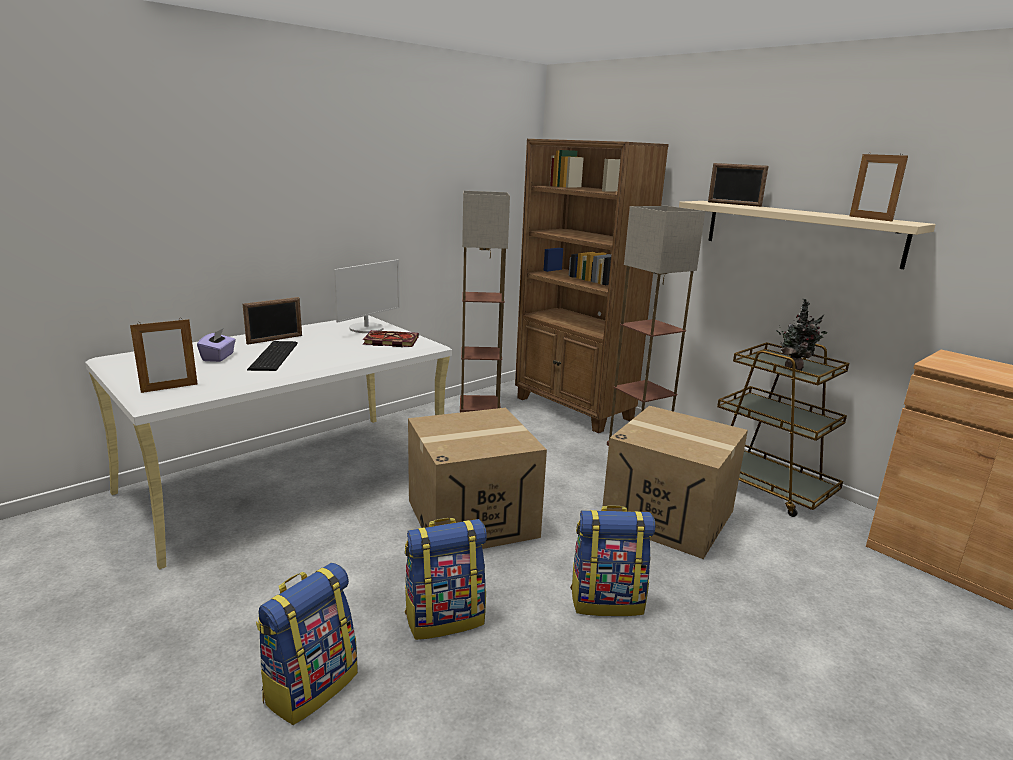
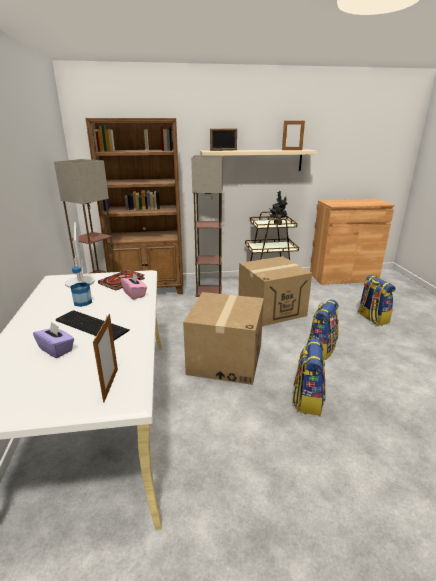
camera: 55 degrees left, 5 degrees up
(275, 339) = (48, 318): picture frame -> none
(311, 686) = (340, 468): backpack -> backpack (372, 318)
(320, 341) = (83, 302): none -> bottle
(364, 353) = (135, 294): none -> pink tissue box

